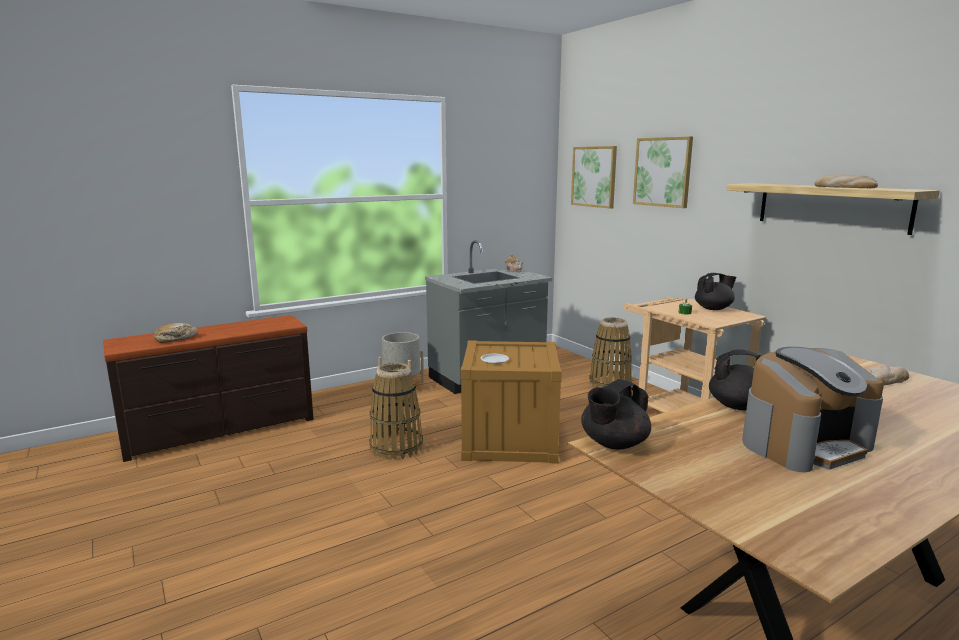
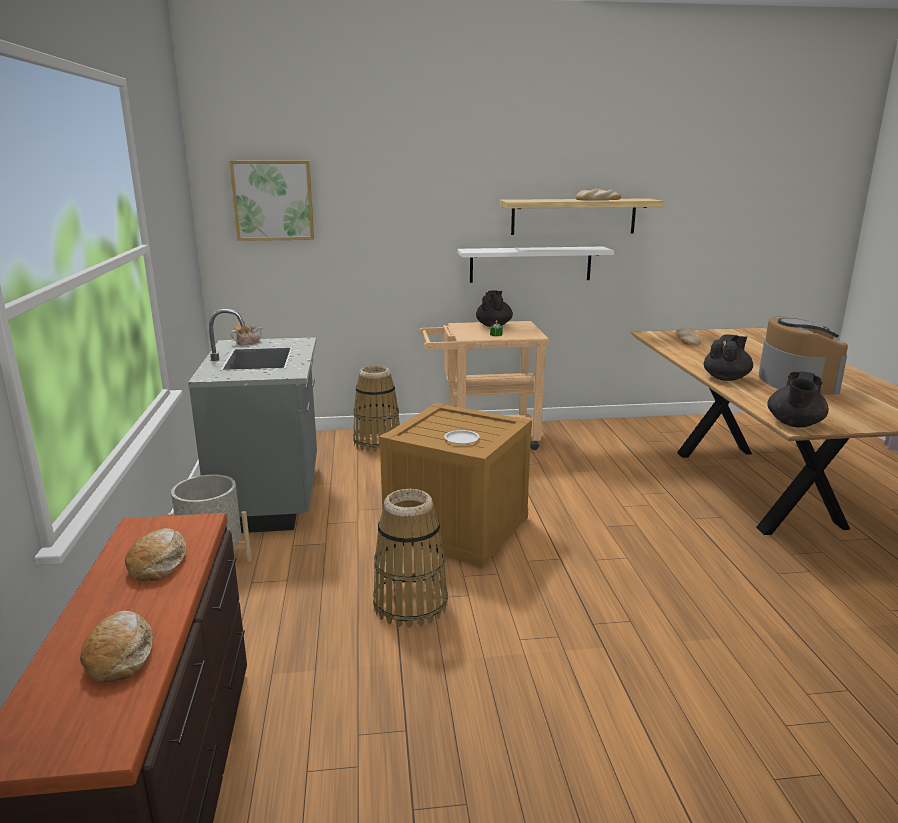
camera: 65 degrees left, 5 degrees up
(250, 327) = (159, 563): none -> bread
(613, 444) = (794, 424): black teapot -> black teapot turned 45 degrees clockwise
(662, 172) = (387, 191): picture -> none
(777, 255) = (530, 264): none -> white shelf

